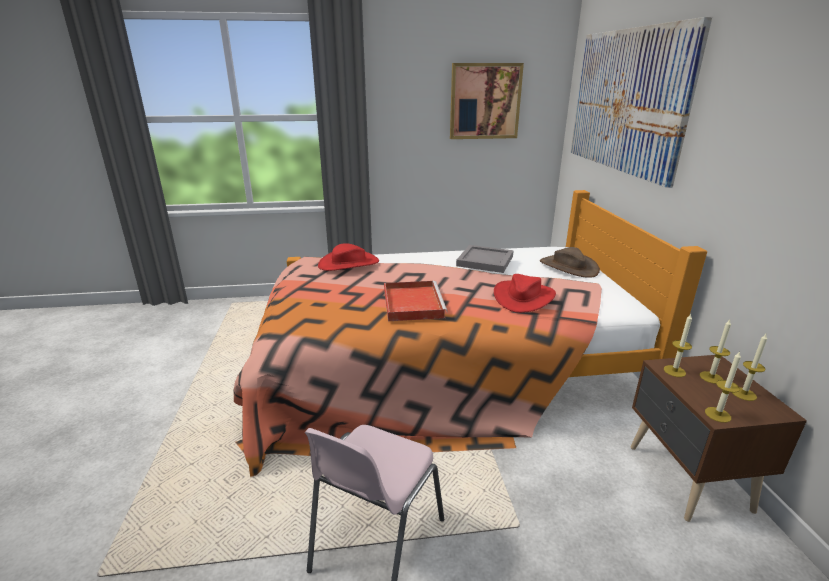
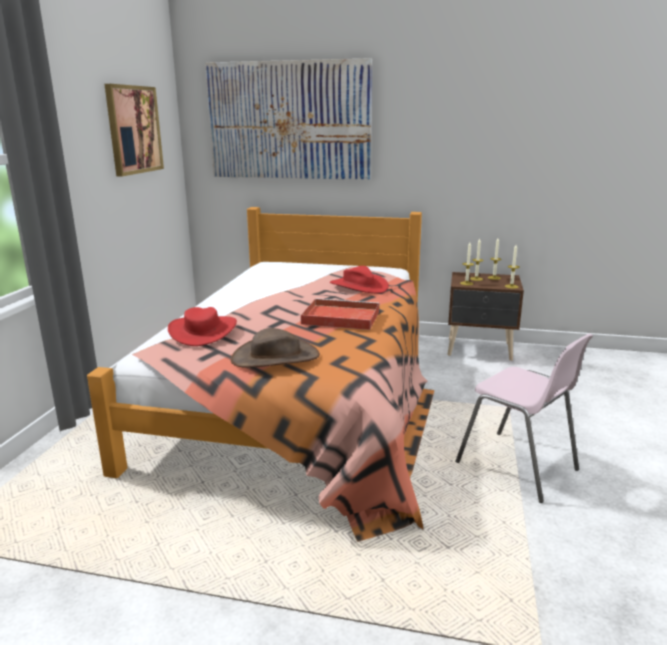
camera: 70 degrees left, 5 degrees down
(484, 260) = (273, 283): grey tray -> none
(568, 267) = (310, 268): brown hat -> brown hat (275, 357)

